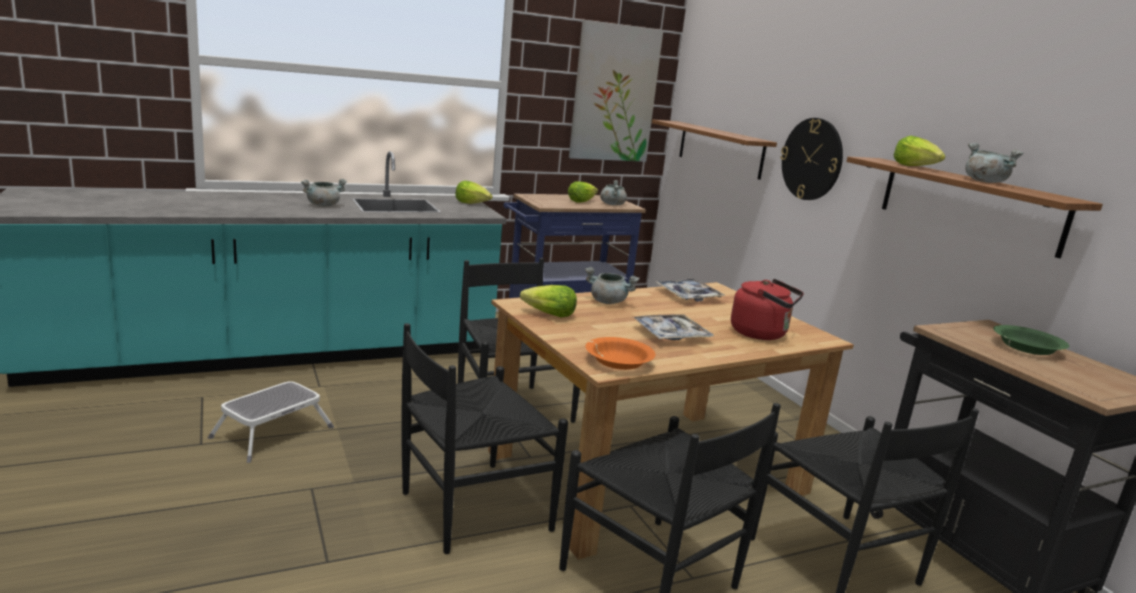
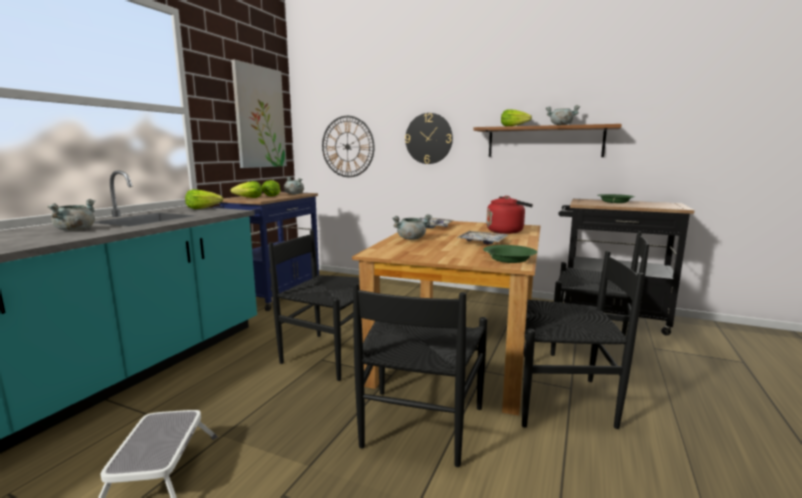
camera: 40 degrees left, 5 degrees down
(549, 315) = (407, 252): lettuce -> lettuce (248, 198)
(618, 362) = (509, 260): orange bowl -> green bowl
(720, 149) = (347, 146): shelf -> wall clock

